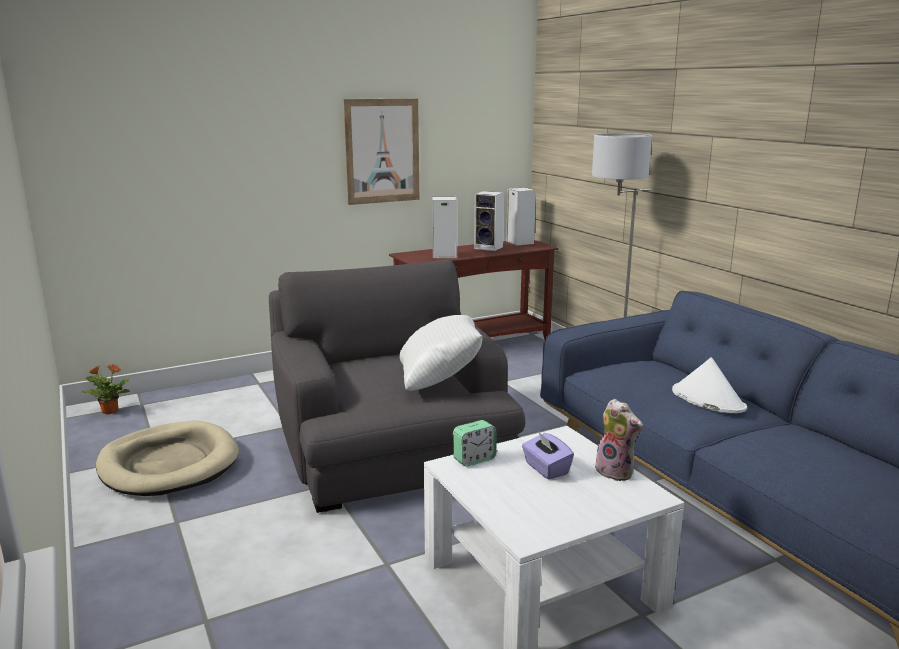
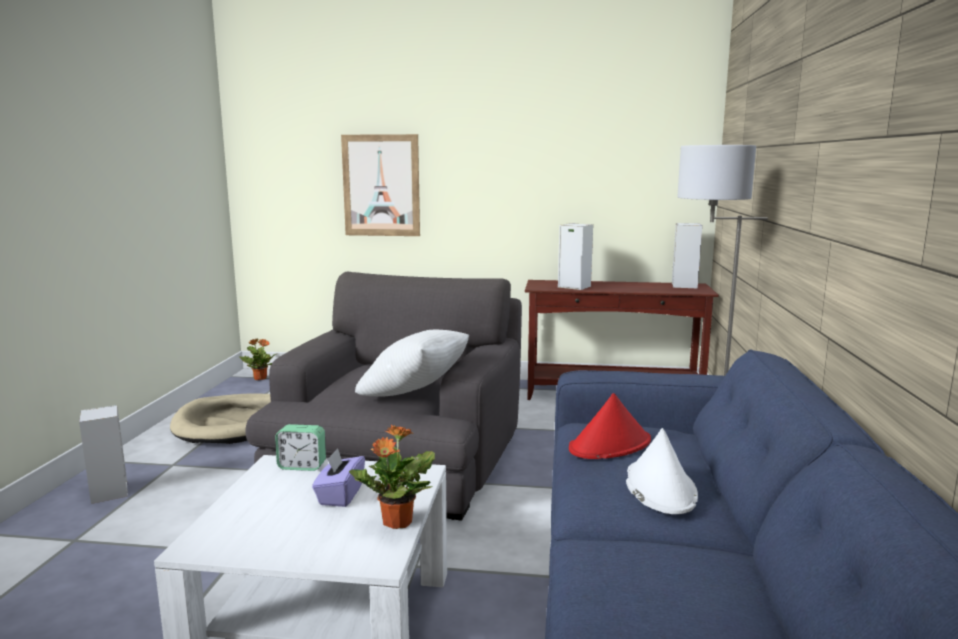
camera: 35 degrees right, 5 degrees down
(382, 151) = (528, 175): picture -> picture (381, 185)
(489, 248) = (638, 286): speaker -> speaker (110, 493)
(616, 472) = (396, 522): plush toy -> potted plant
(636, 381) = (610, 445): none -> red hat

